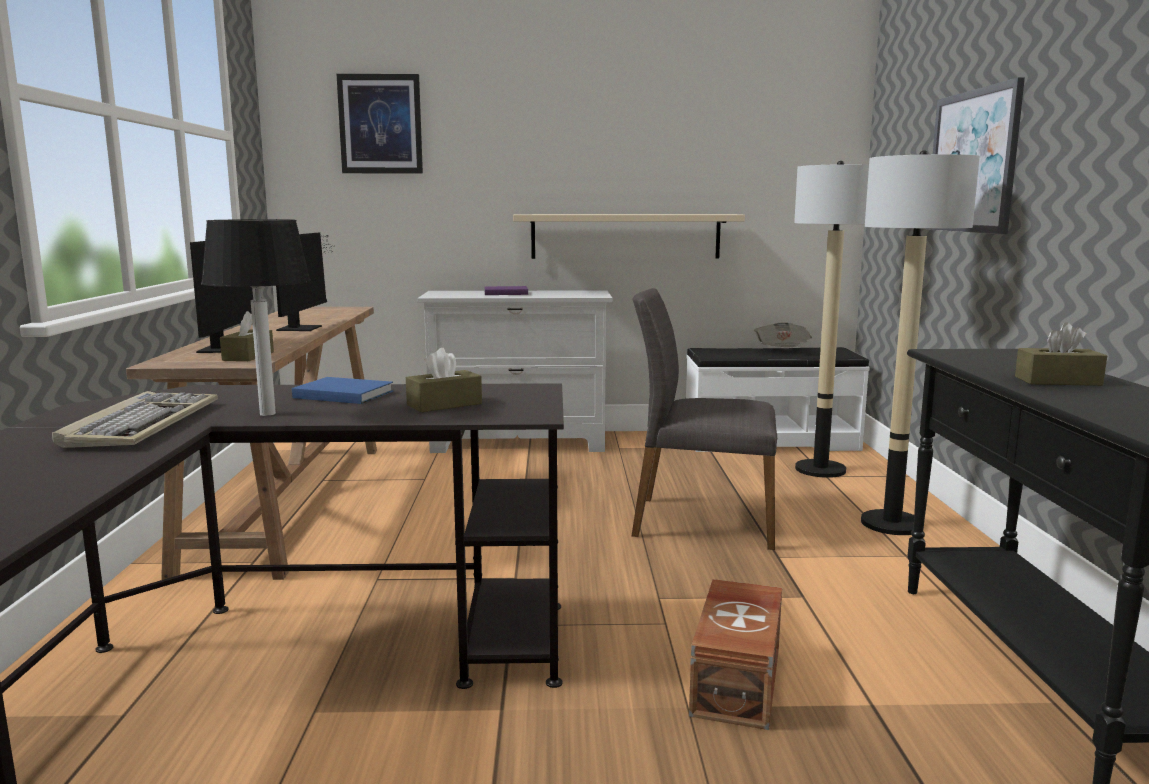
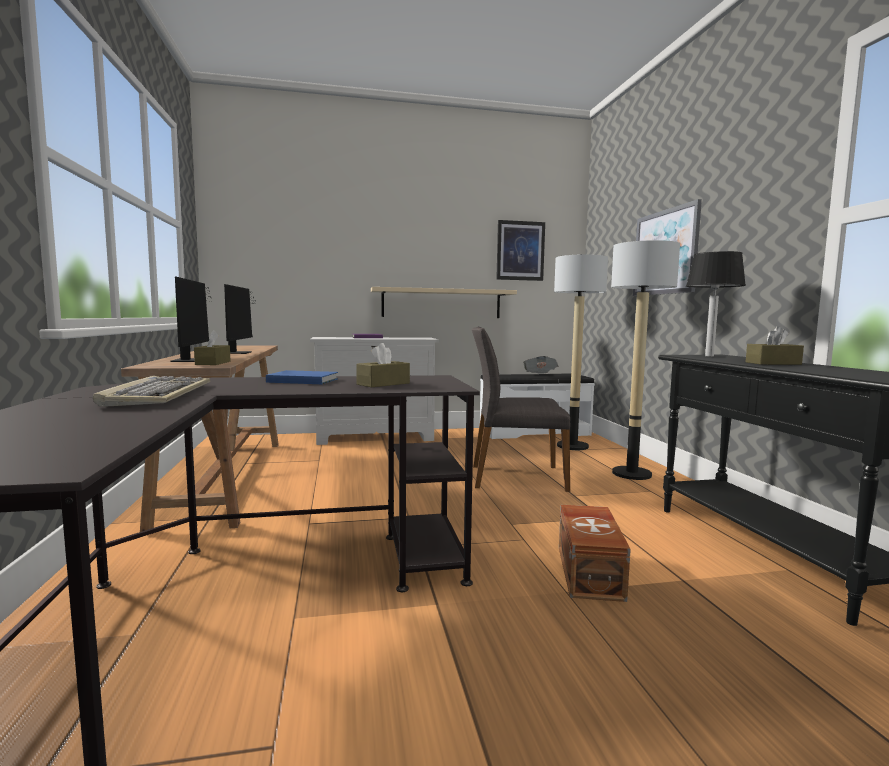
camera: 10 degrees left, 5 degrees down
(268, 414) = (256, 389): table lamp -> table lamp (710, 356)
(380, 124) = (281, 226): picture -> picture (520, 251)

